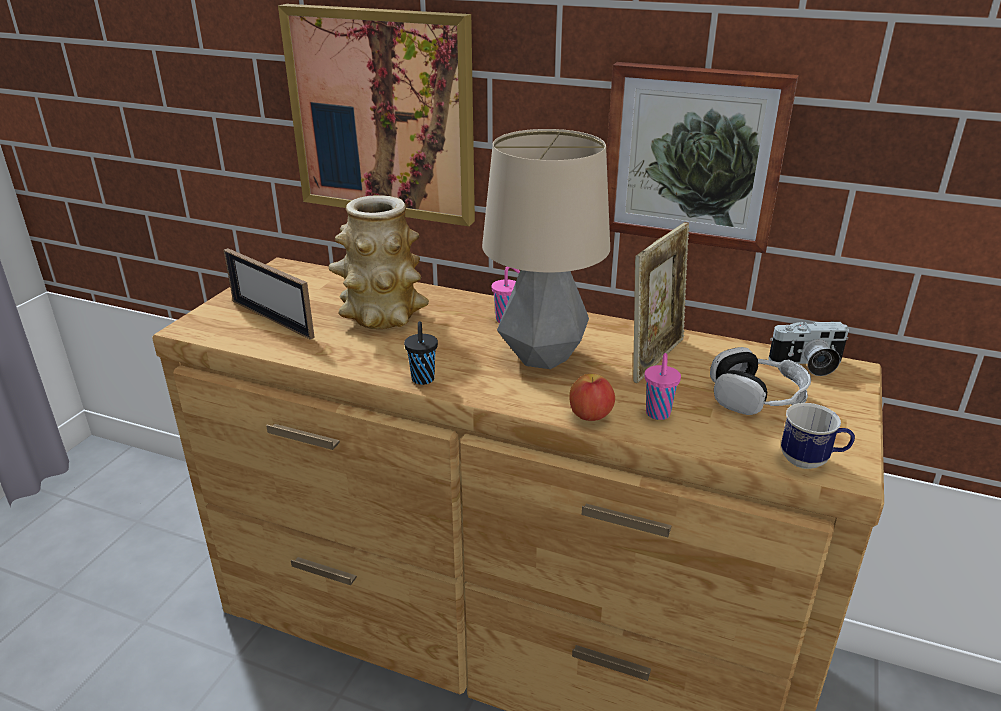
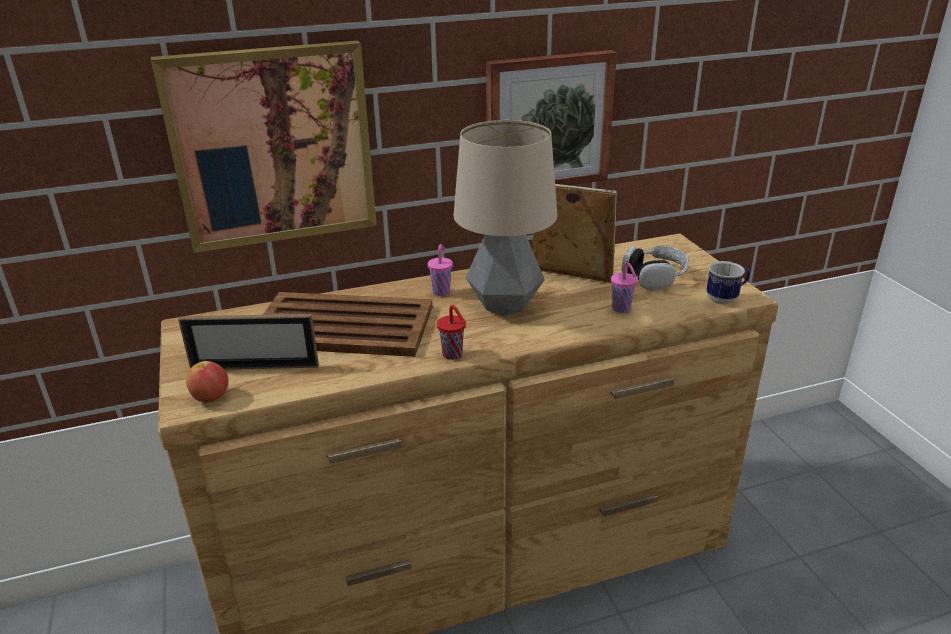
camera: 40 degrees left, 0 degrees up
(382, 315) = (345, 326): vase -> brown tray
(423, 380) = (453, 355): black cup -> red cup
(590, 416) = (589, 327): apple -> apple (211, 397)
(655, 358) = (570, 277): picture frame -> picture frame turned 60 degrees counterclockwise
(807, 365) = (650, 248): camera -> none

